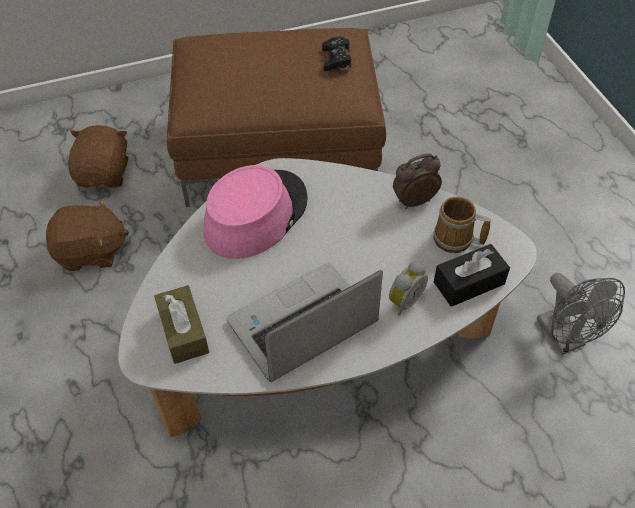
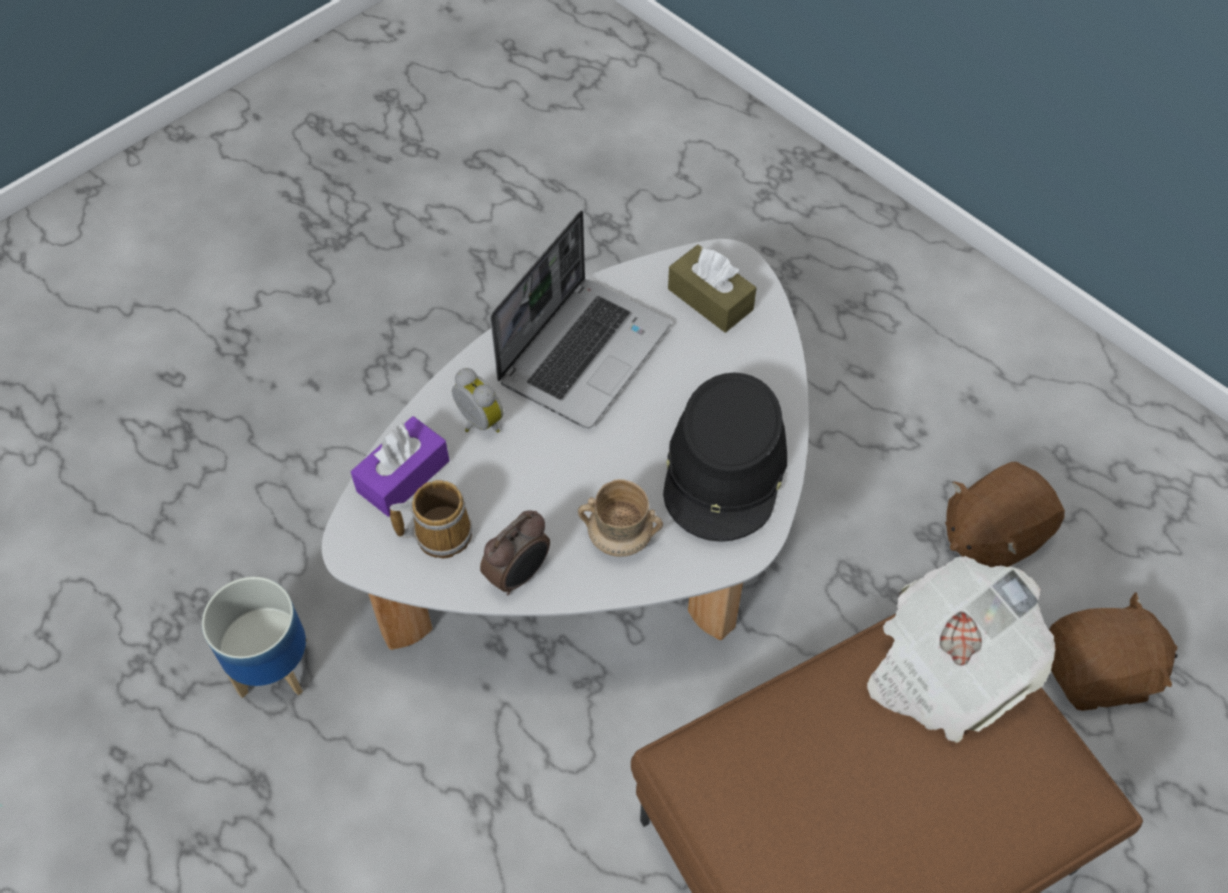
camera: 155 degrees right, 5 degrees up
(104, 174) = (1098, 673): brown plush toy -> brown plush toy turned 75 degrees counterclockwise
(215, 85) = (946, 667): none -> newspaper
(255, 214) = (726, 468): pink hat -> black hat
(336, 59) = (782, 829): black game controller -> none
(343, 200) = (619, 538): none -> beige mug
(404, 301) = (477, 423): alarm clock -> alarm clock turned 120 degrees clockwise
(469, 283) = (403, 476): black tissue box -> purple tissue box
(565, 339) = (273, 668): grey fan -> planter

